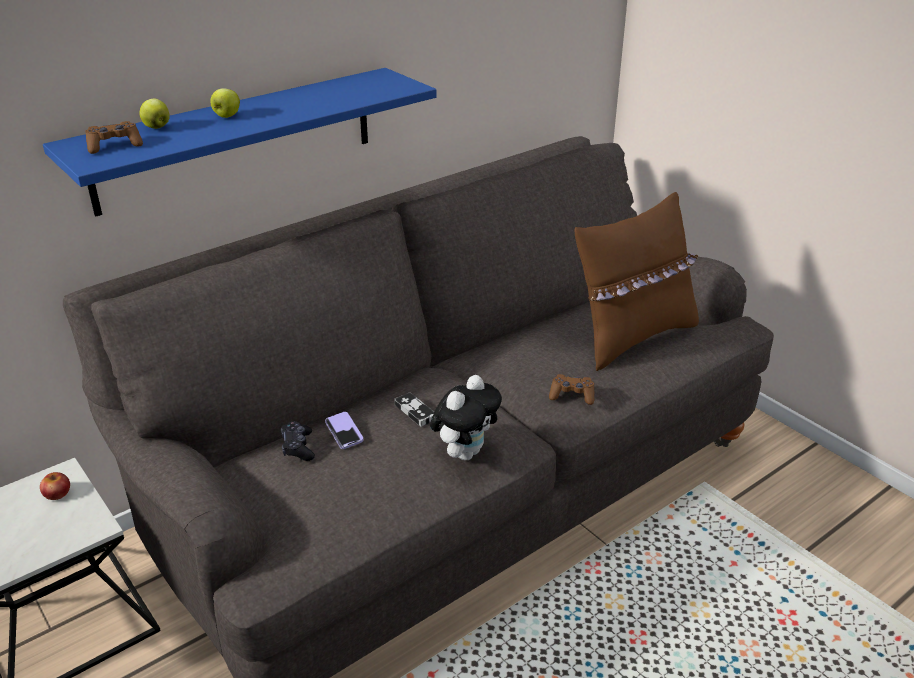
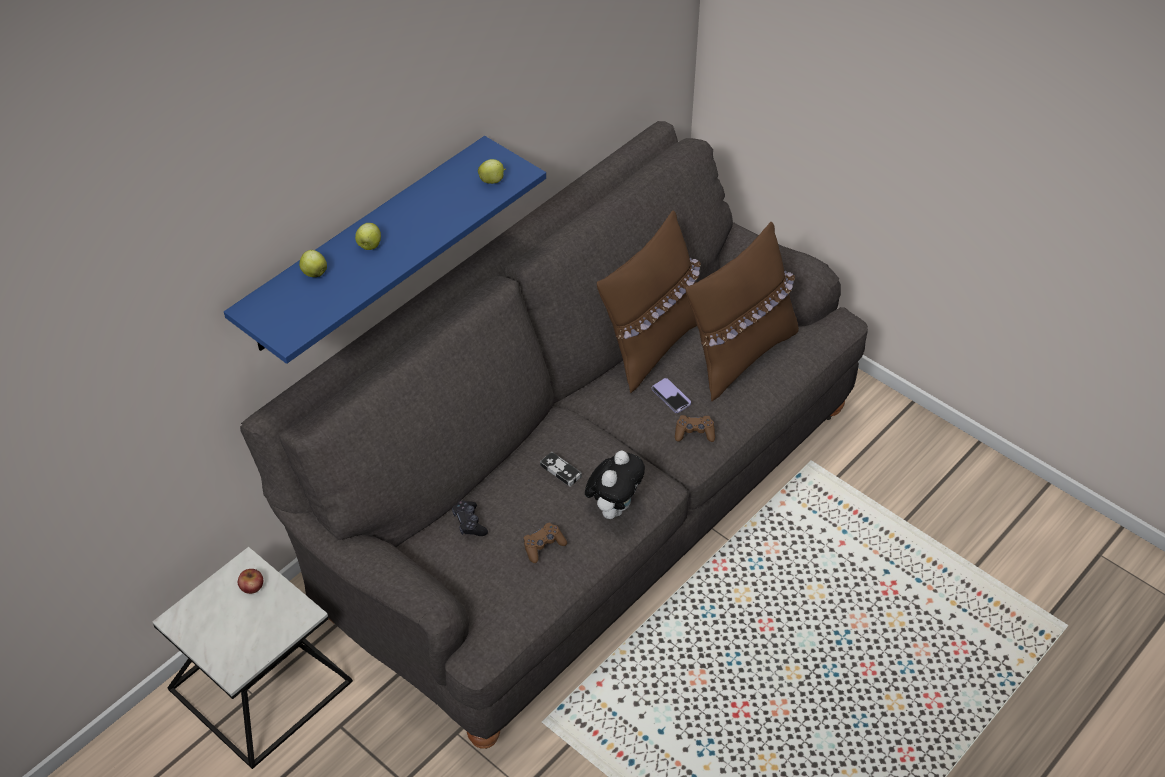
camera: 10 degrees left, 15 degrees up
(114, 146) = (291, 307): brown game controller -> brown game controller (543, 546)
(344, 431) = (504, 501): phone -> phone (671, 396)
(378, 89) = (492, 181): none -> apple
(542, 321) = (652, 344): none -> brown pillow

